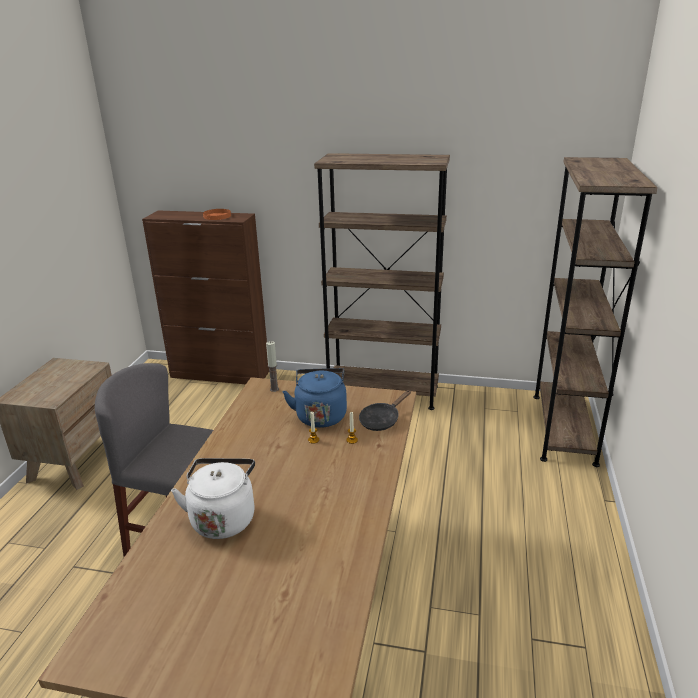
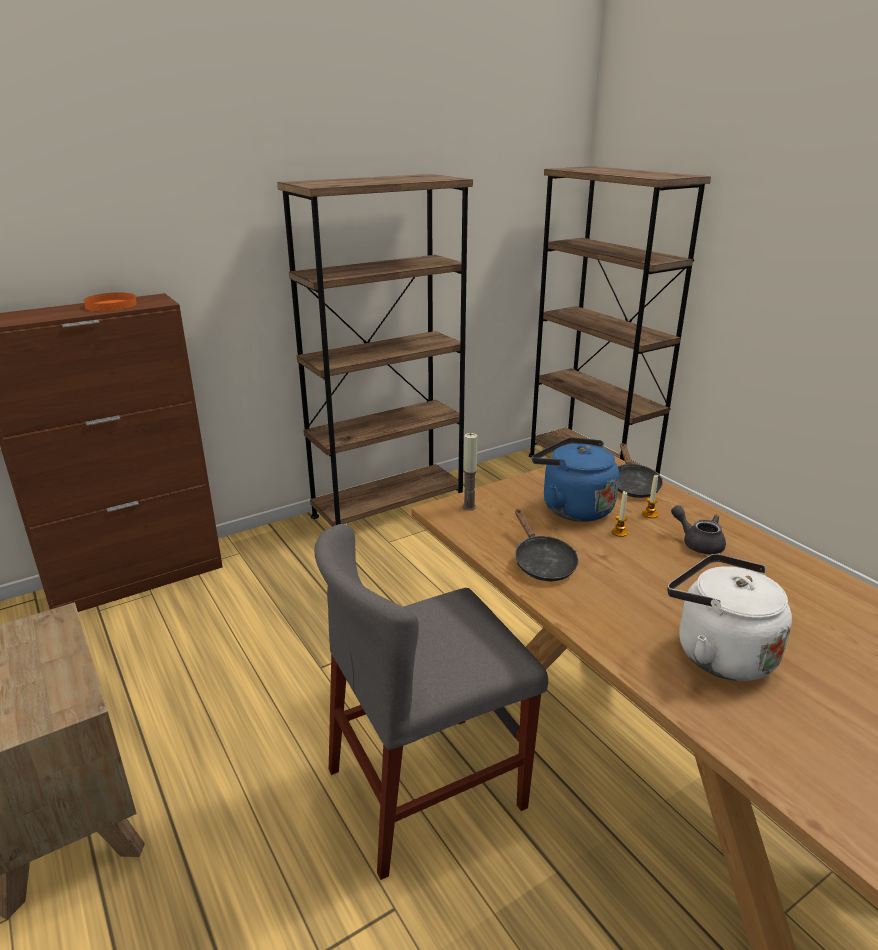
camera: 45 degrees left, 0 degrees up
(245, 433) = (542, 563): none -> black frying pan
(340, 468) = (698, 543): none -> grey teapot

